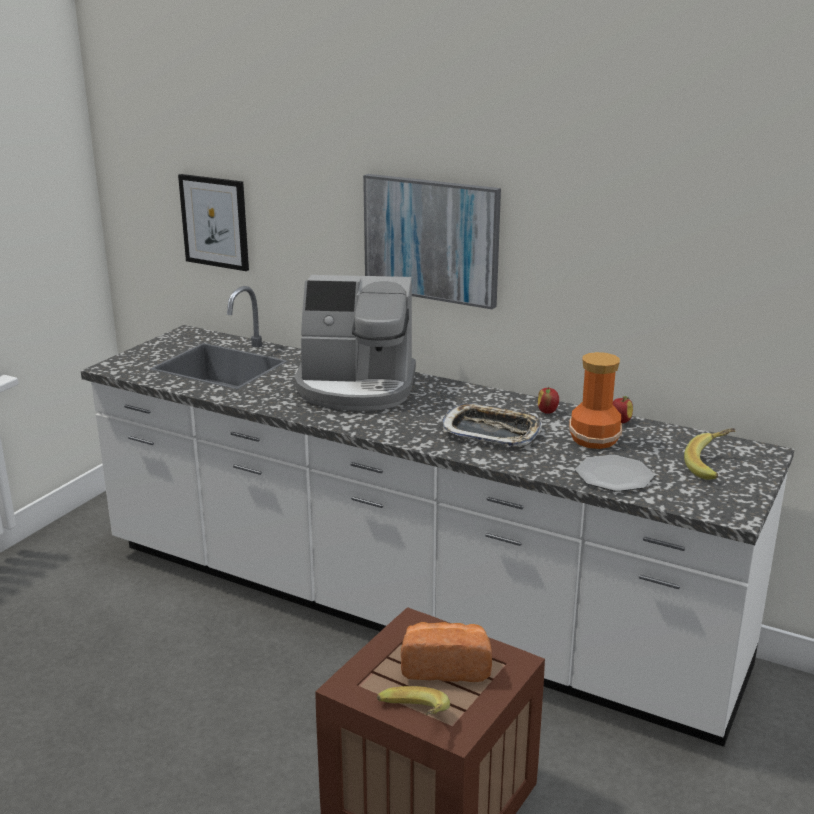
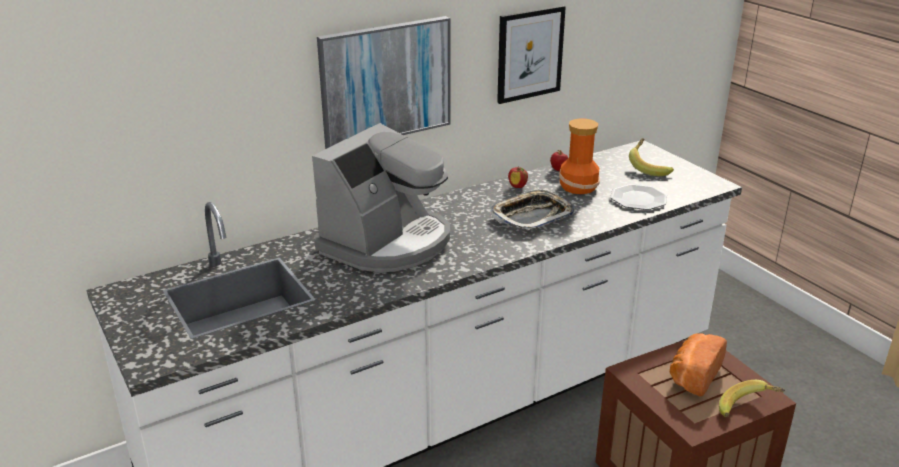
camera: 60 degrees left, 5 degrees up
(215, 222) = (116, 149): picture -> picture (529, 54)

